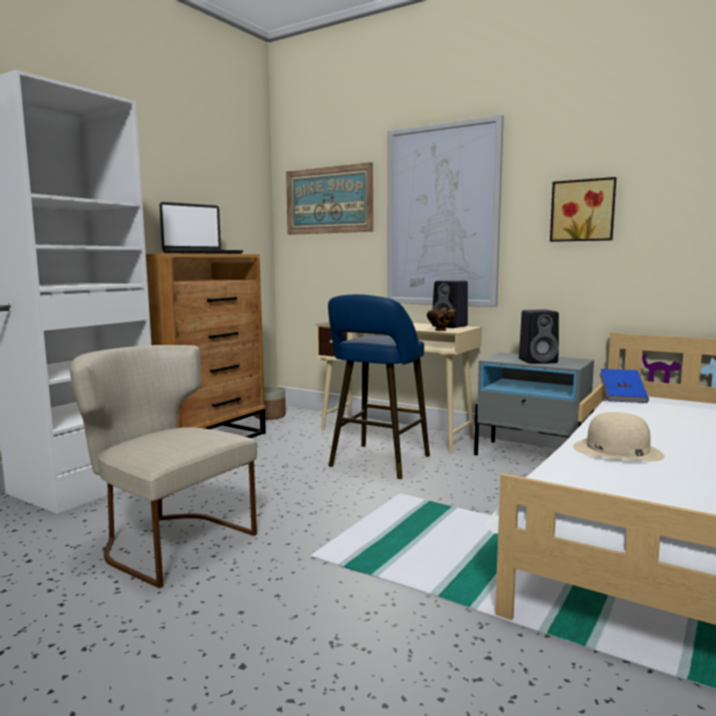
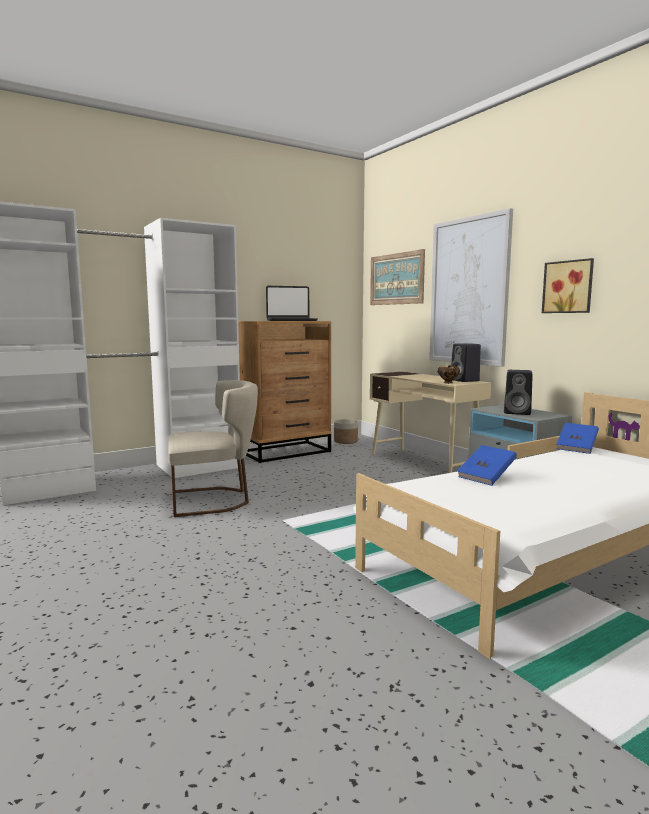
camera: 25 degrees right, 0 degrees up
(167, 541) = (214, 500): beige chair -> beige chair turned 105 degrees clockwise
(377, 463) = (386, 479): blue stool -> none
(617, 451) = (486, 477): beige hat -> blue book

